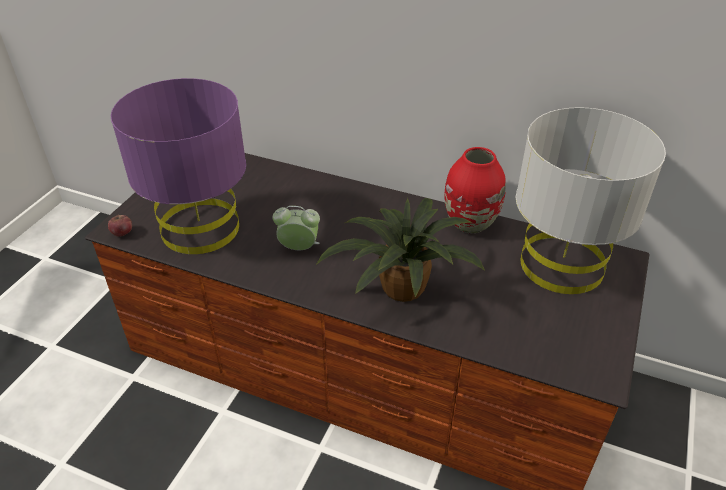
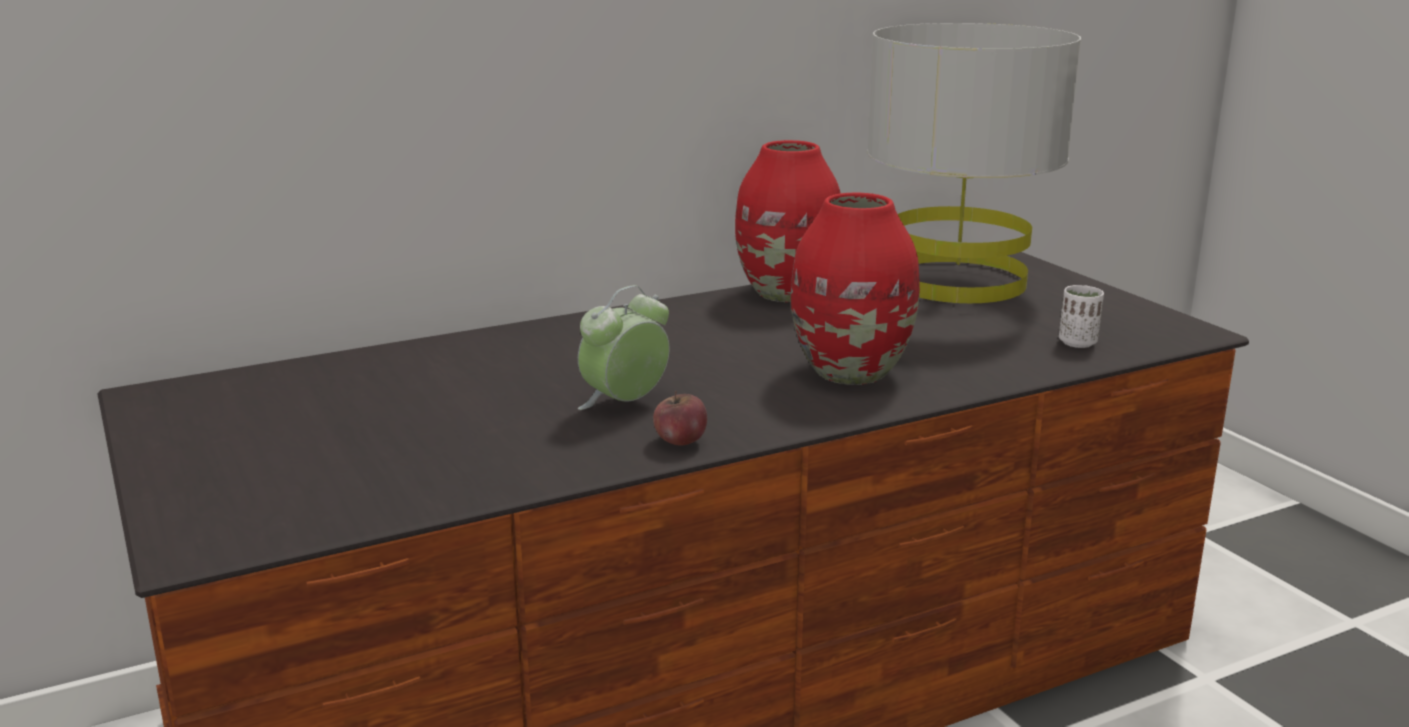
camera: 50 degrees left, 20 degrees down
(122, 233) = (230, 539): apple -> apple (680, 441)
(200, 228) = (394, 462): purple table lamp -> none
(399, 289) = (852, 372): potted plant -> red vase
(528, 343) = (1077, 343): none -> white cup

